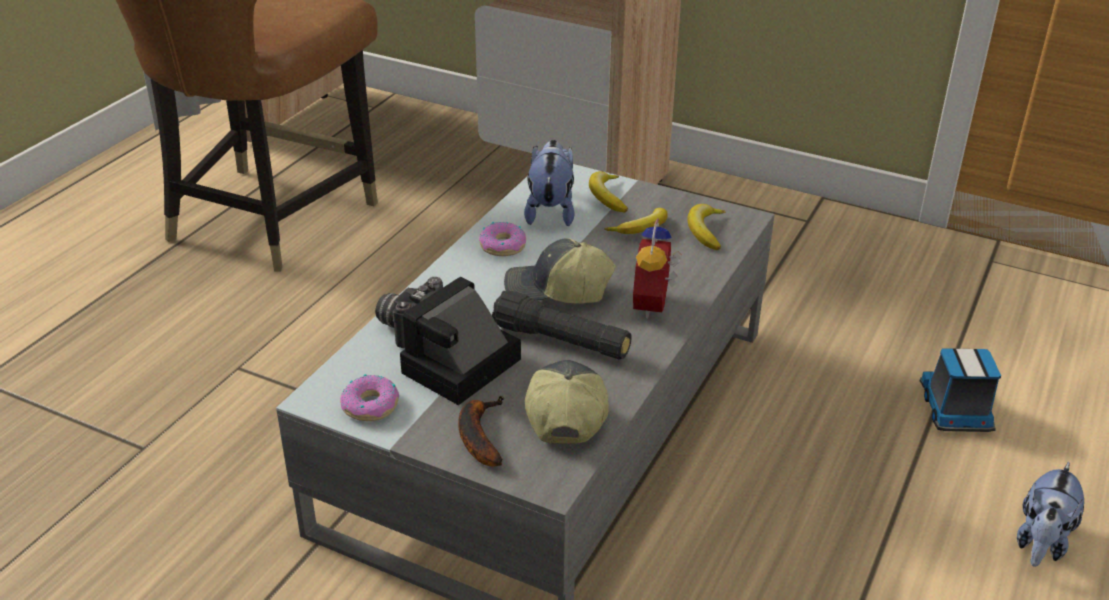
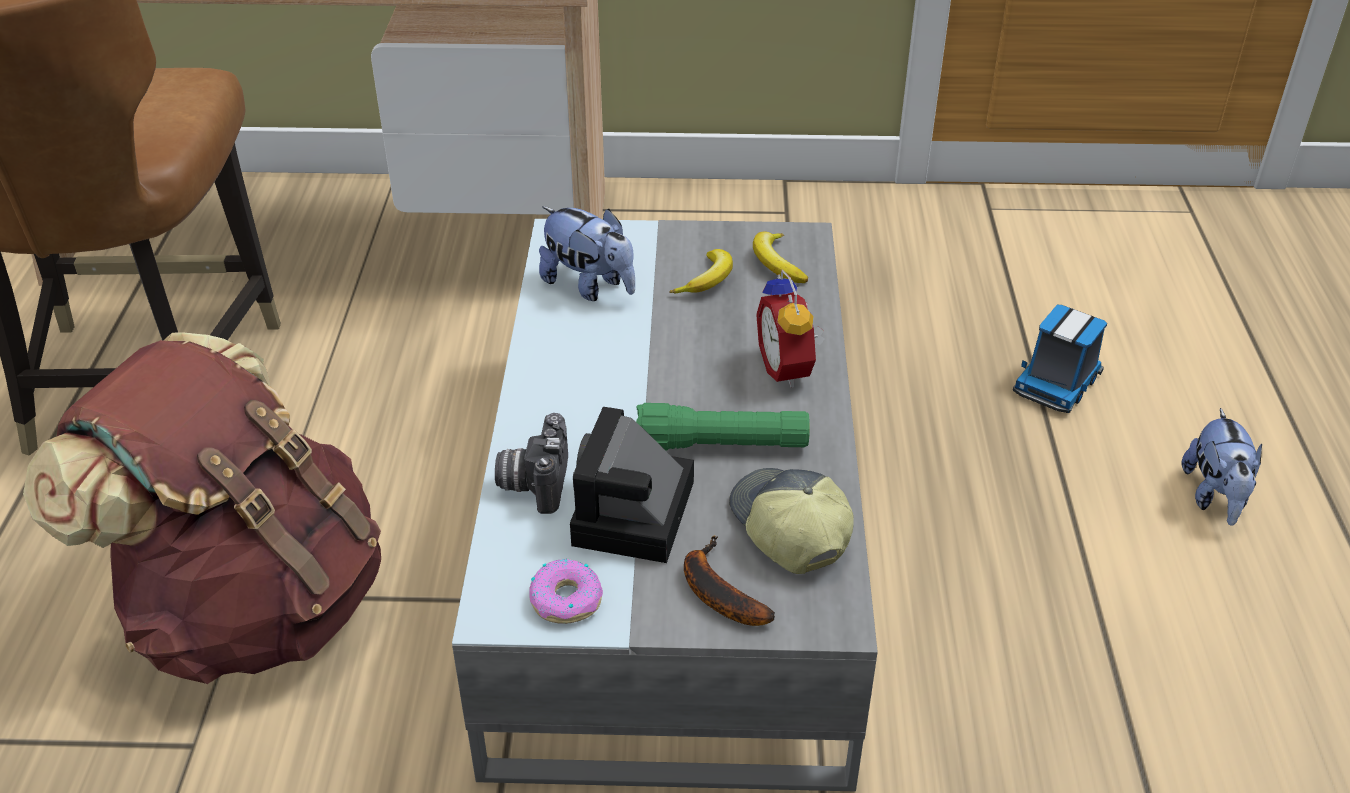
camera: 25 degrees left, 5 degrees up
(238, 375) = (253, 605): none -> brown backpack
(503, 246) = (568, 346): donut -> none
(550, 211) = (589, 286): plush toy -> plush toy turned 150 degrees clockwise
(557, 291) = (671, 384): cap -> none
(561, 341) = (722, 445): black flashlight -> green flashlight
(607, 197) = (640, 251): banana -> none
(955, 410) = (1057, 383): toy truck -> toy truck turned 120 degrees counterclockwise

